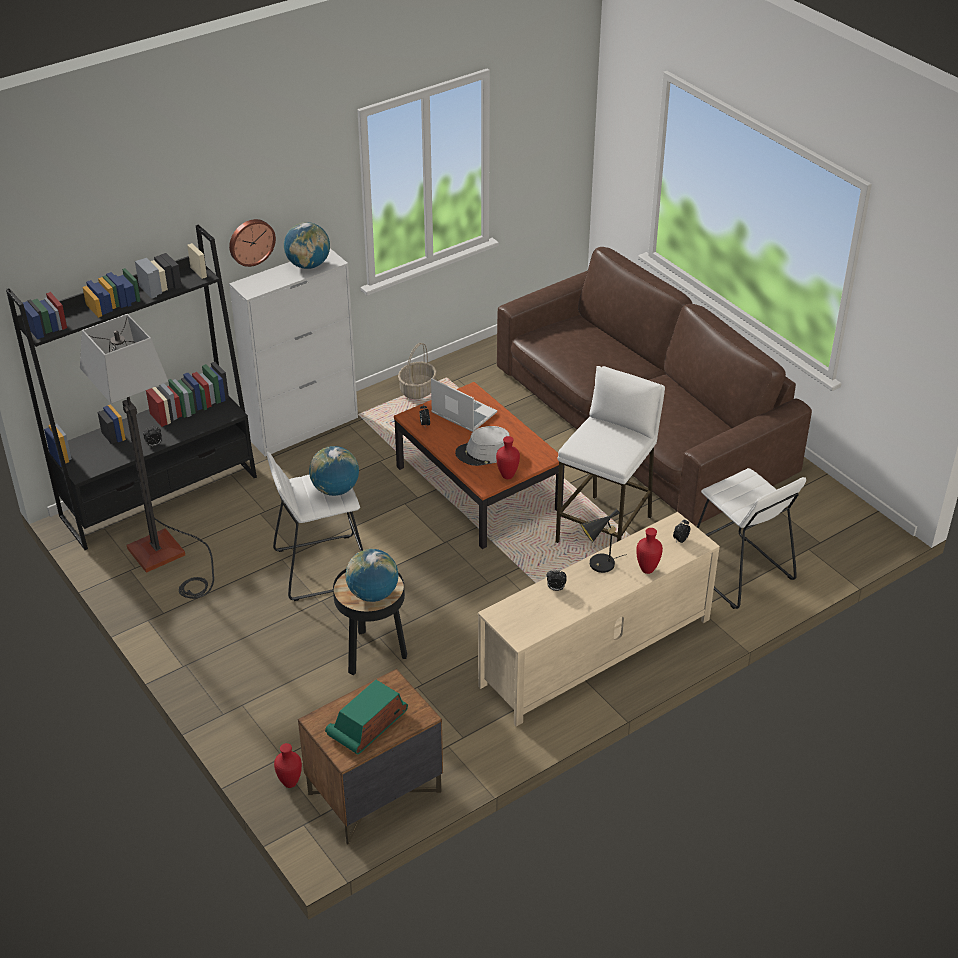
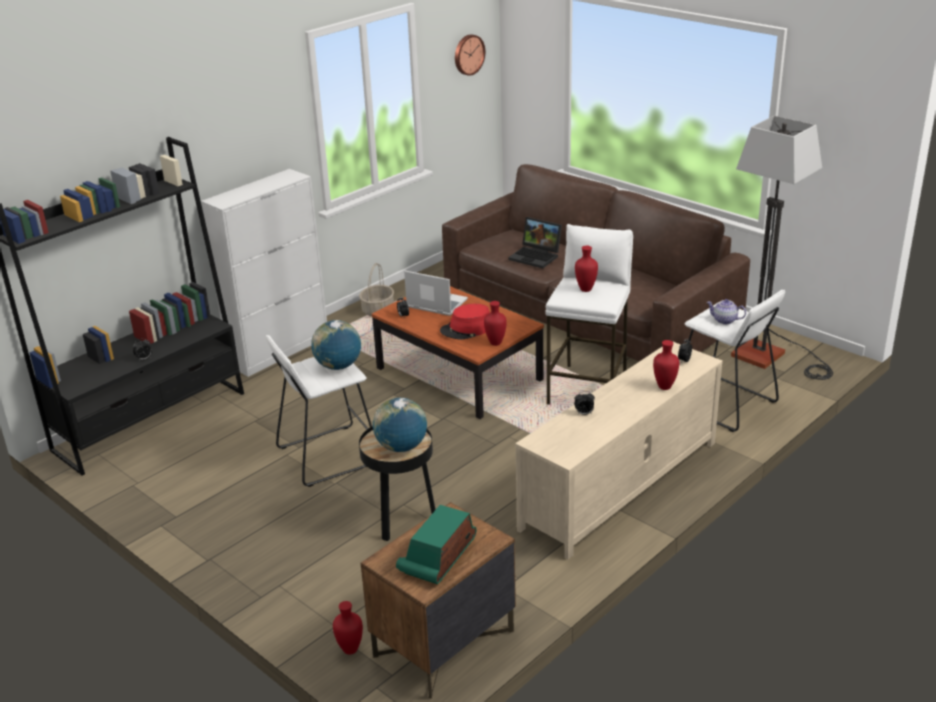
camera: 10 degrees left, 10 degrees down
(167, 558) = (170, 470): floor lamp -> floor lamp (772, 357)
(251, 241) = (218, 159): wall clock -> wall clock (468, 54)
(308, 265) = (274, 181): globe -> none
(484, 452) = (467, 329): grey hat -> red hat
(589, 364) = (536, 256): none -> laptop
(598, 565) = (617, 390): black table lamp -> none
(604, 439) = (585, 289): none -> red vase
(742, 495) = (724, 320): none -> teapot

